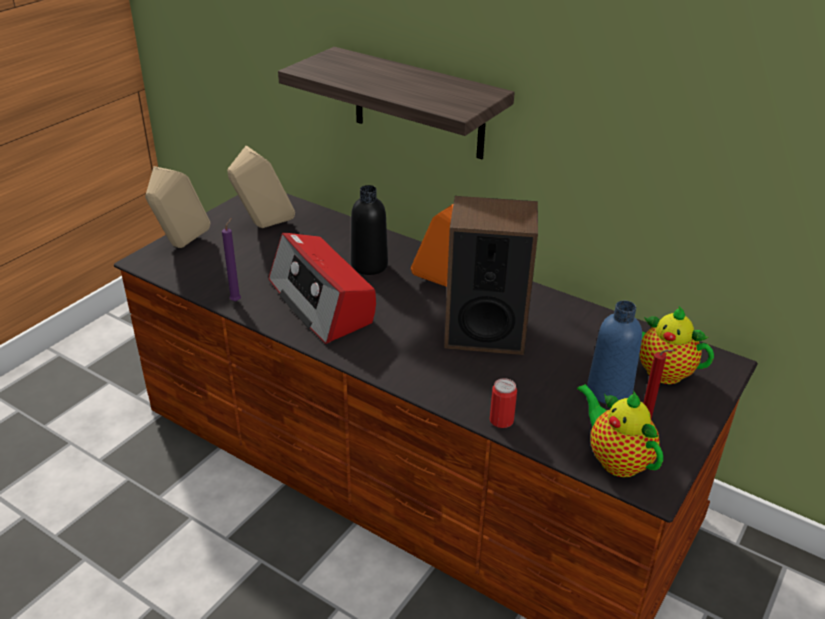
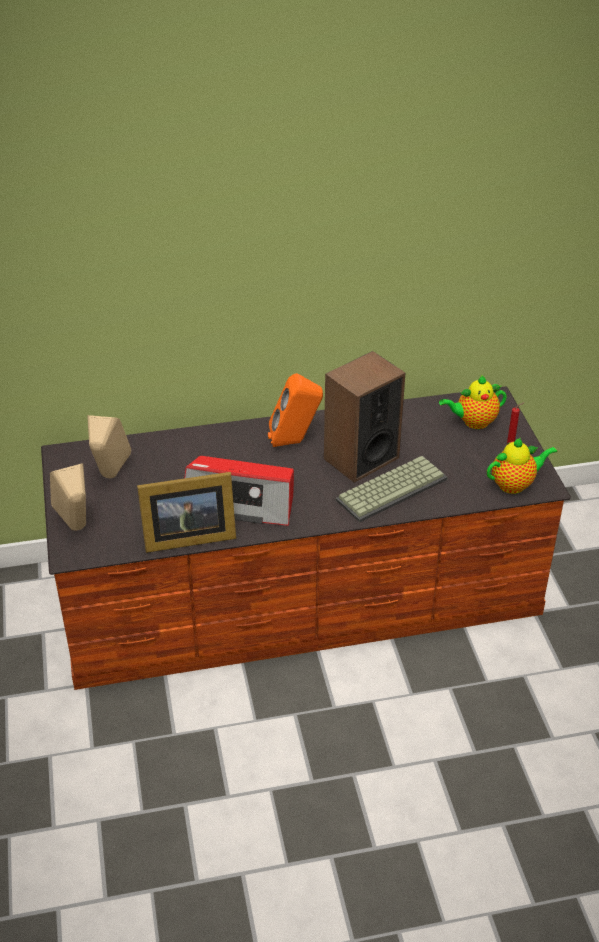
camera: 45 degrees left, 5 degrees up
(237, 300) = (186, 537): purple candle -> picture frame
(369, 265) = (229, 459): black bottle -> none
(418, 104) = (214, 316): shelf -> none
(472, 375) = (391, 488): none -> keyboard
(501, 420) = (440, 502): can -> none
(609, 391) = (465, 449): blue bottle -> none
(615, 459) = (515, 484): teapot -> teapot turned 150 degrees clockwise

